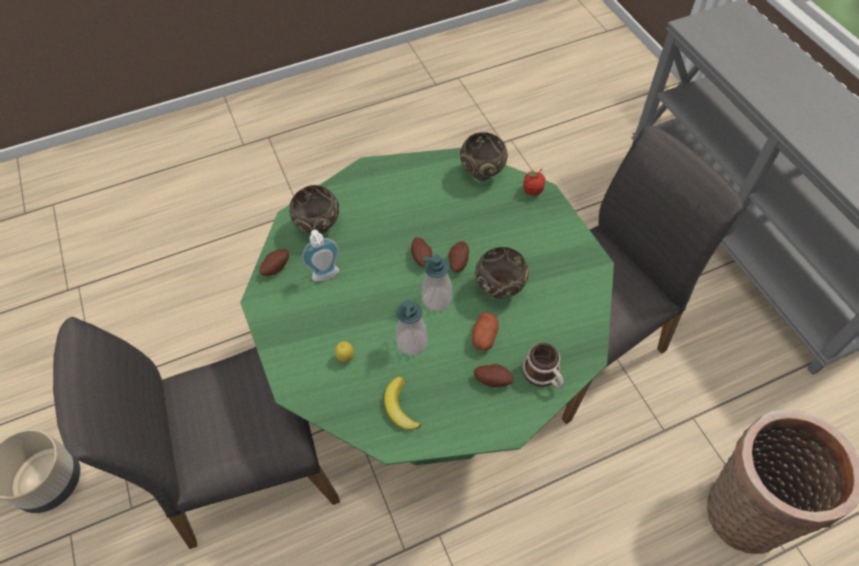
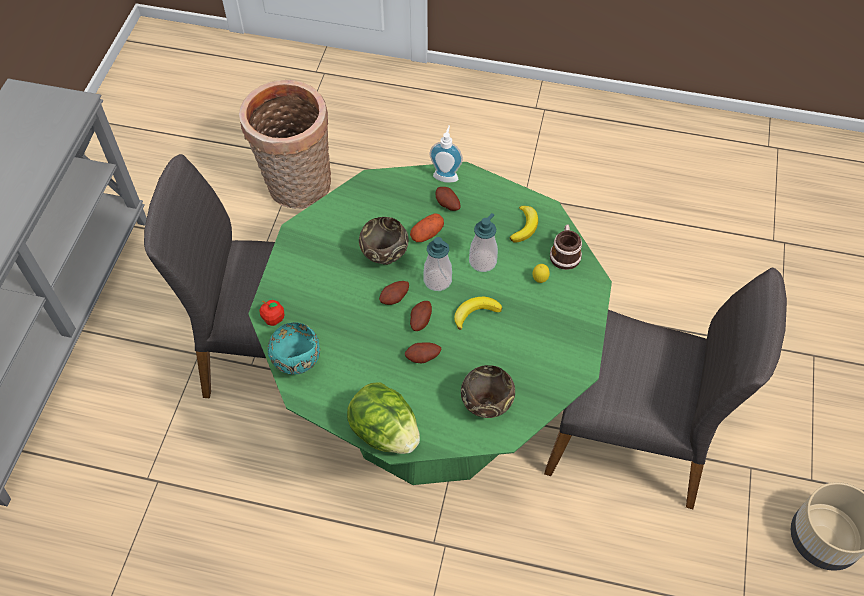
camera: 145 degrees left, 0 degrees up
(275, 267) = (549, 391): potato -> potato (423, 358)
(326, 277) = (511, 354): soap dispenser -> soap dispenser (446, 175)
(380, 171) = (385, 431): none -> lettuce
(381, 291) = (475, 313): none -> banana
(483, 174) = (297, 363): brown bowl -> turquoise bowl
(544, 375) = (411, 187): mug -> mug (564, 253)

